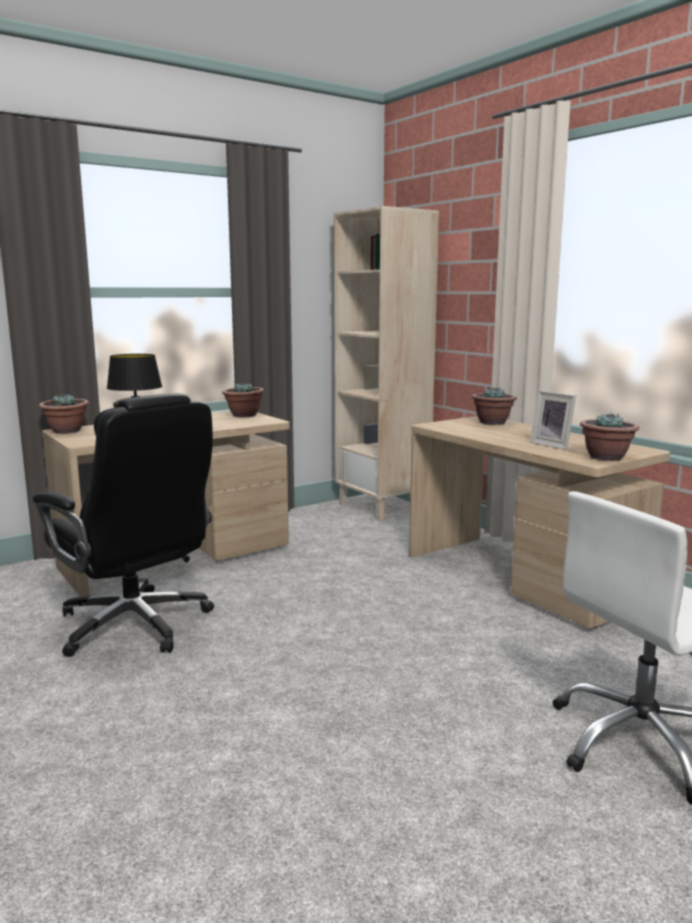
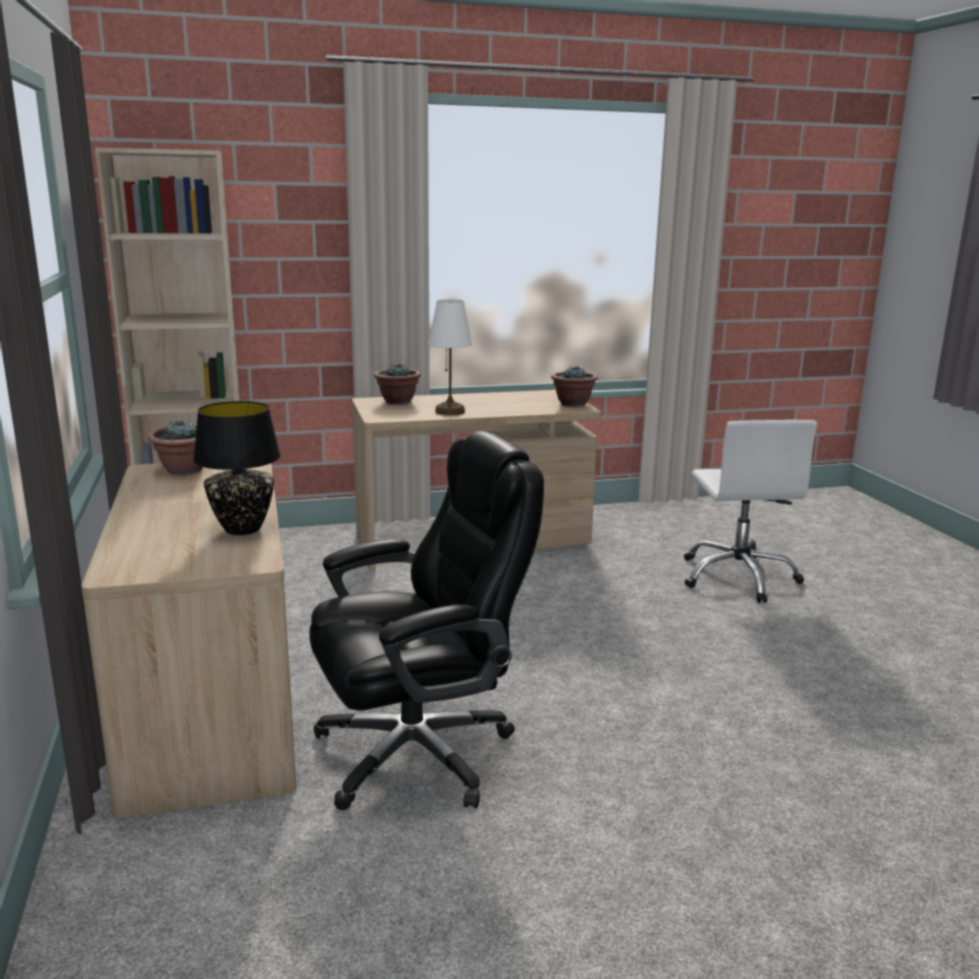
camera: 70 degrees left, 5 degrees up
(66, 431) = (132, 570): potted plant -> none
(488, 434) = (450, 411): none -> white table lamp
(553, 445) = (516, 405): picture frame -> none

